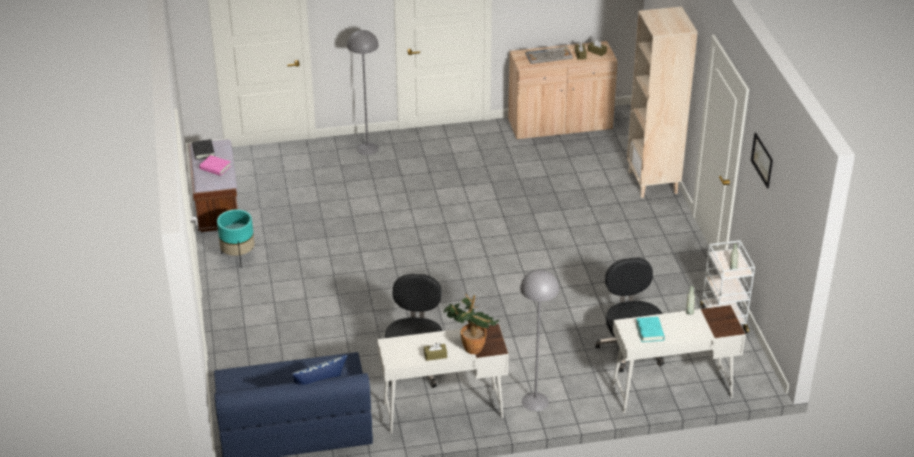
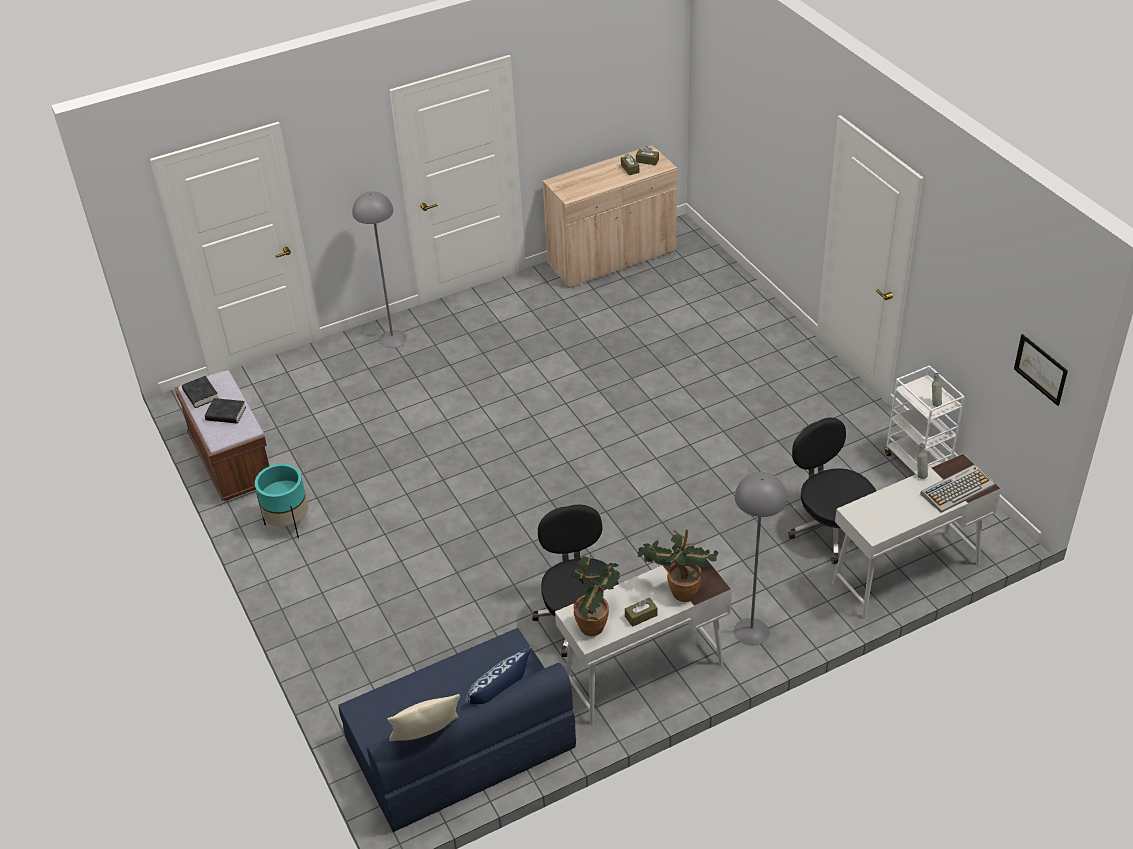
camera: 15 degrees left, 5 degrees up
(215, 168) = (226, 414): pink book -> black book
(255, 395) = (427, 737): none -> beige pillow
(402, 353) = (596, 623): none -> potted plant
(549, 56) = (593, 177): keyboard -> keyboard (957, 489)
(649, 332) = (888, 514): turquoise book -> none
(653, 182) = (754, 307): beige bookcase -> none
(762, 160) = (962, 264): picture -> picture (1040, 369)

